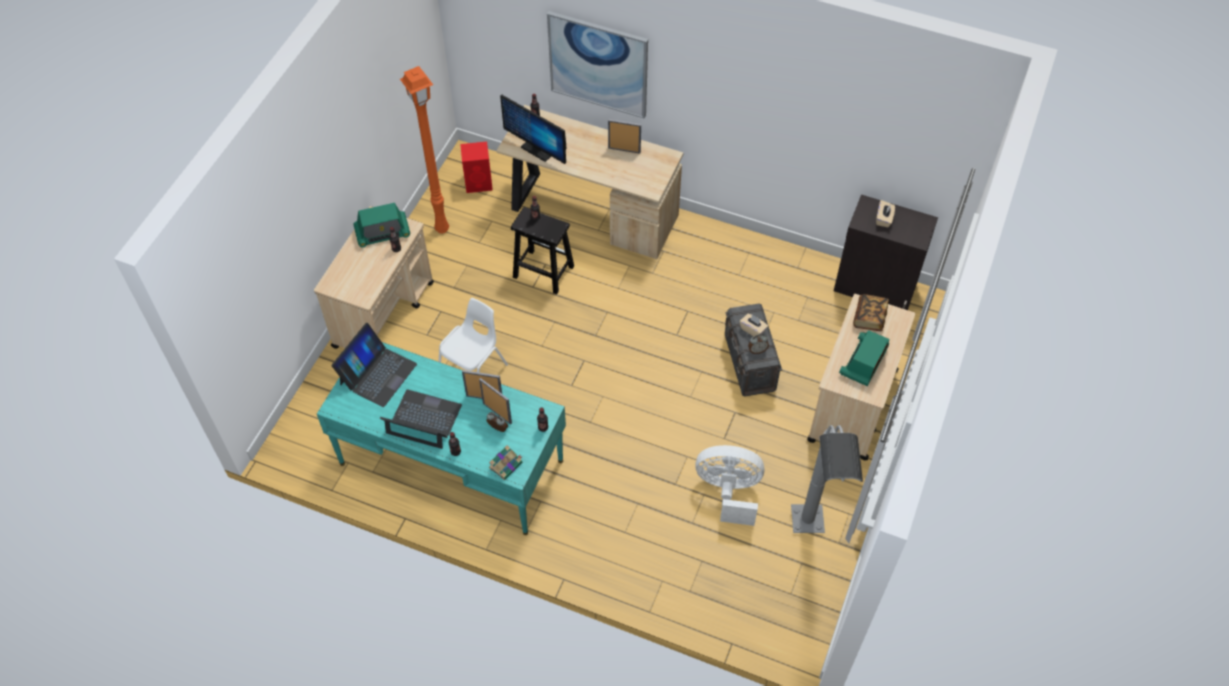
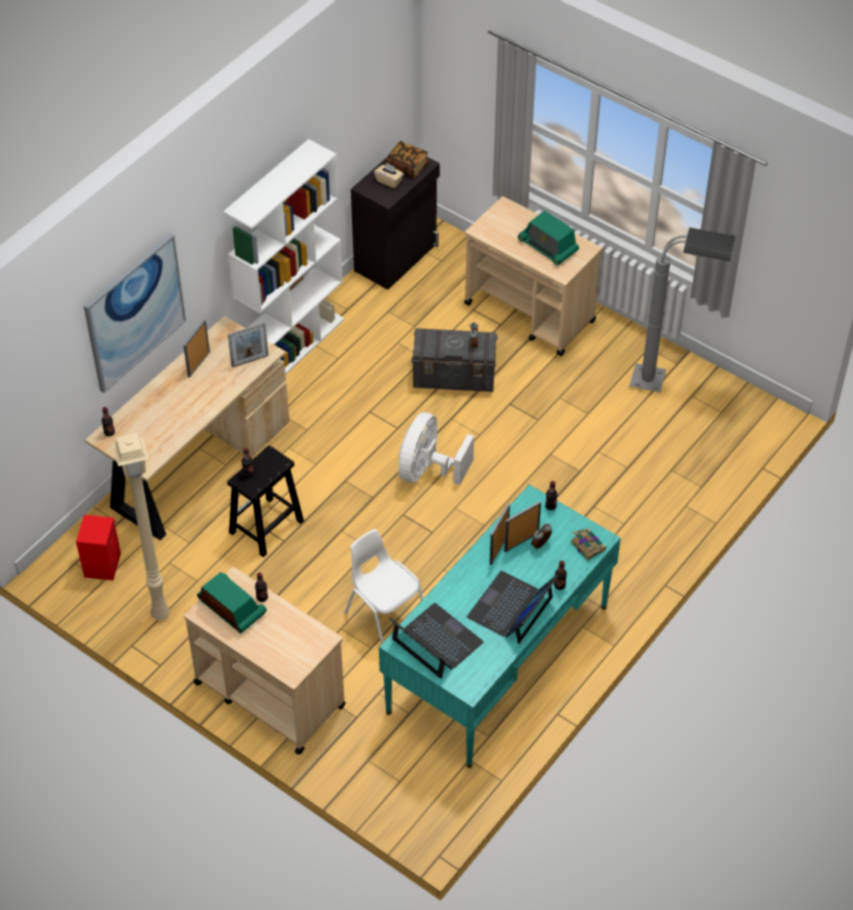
camera: 75 degrees left, 5 degrees down
(382, 233) = (231, 608): radio -> radio turned 45 degrees counterclockwise
(441, 230) = (162, 615): orange floor lamp -> beige floor lamp
(537, 149) = (163, 440): monitor -> none
(639, 181) = (250, 360): none -> picture frame
(729, 491) = (600, 431): white fan -> white fan (428, 471)
(739, 241) = (293, 346): none -> white bookcase
(753, 329) = (447, 341): beige tissue box -> none
(869, 318) = (498, 229): book -> book (407, 166)

